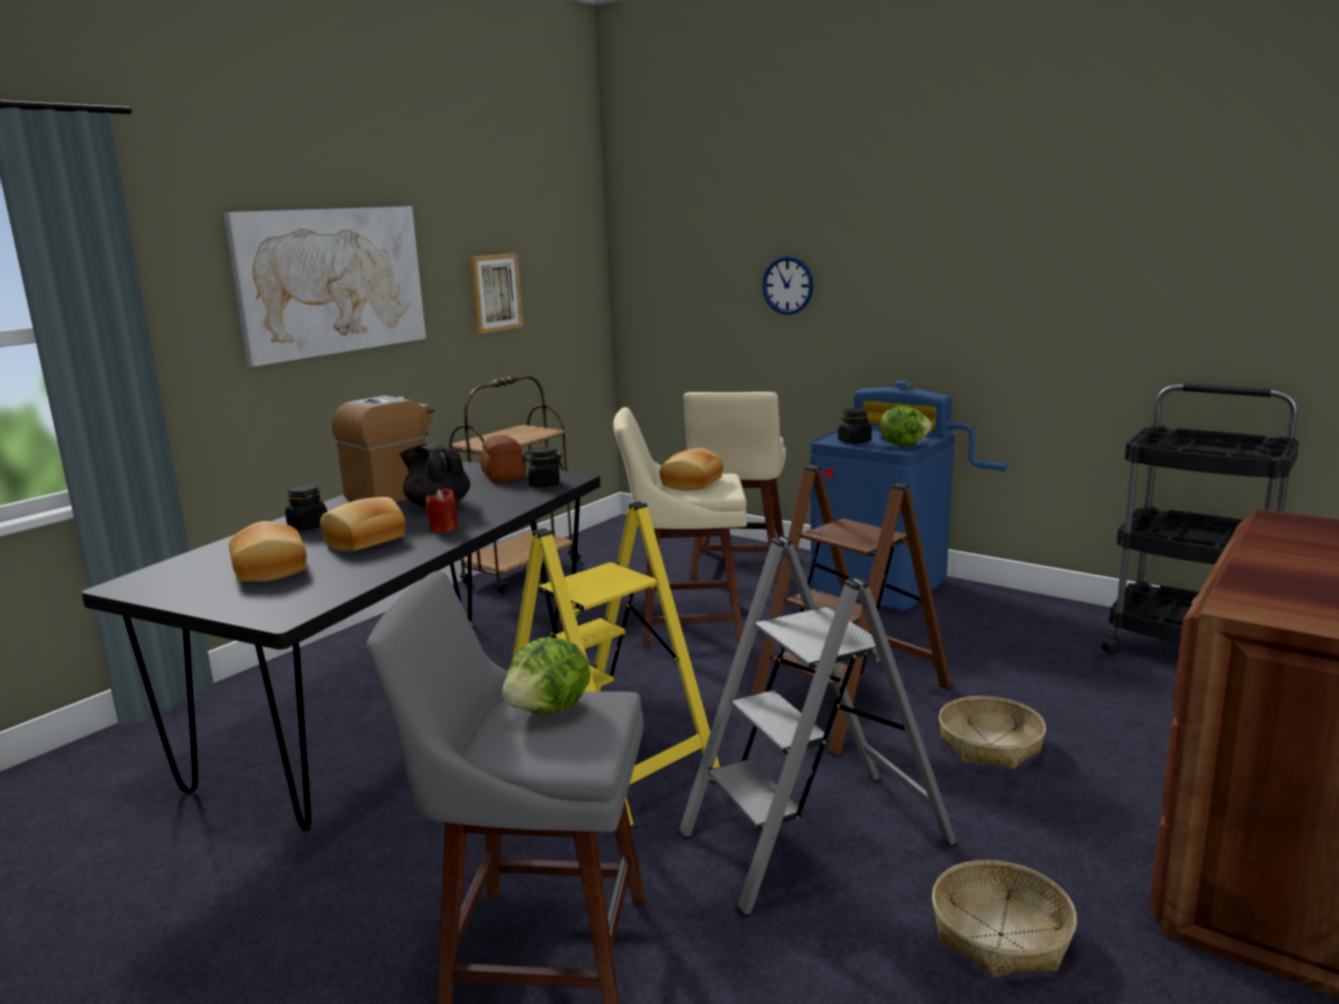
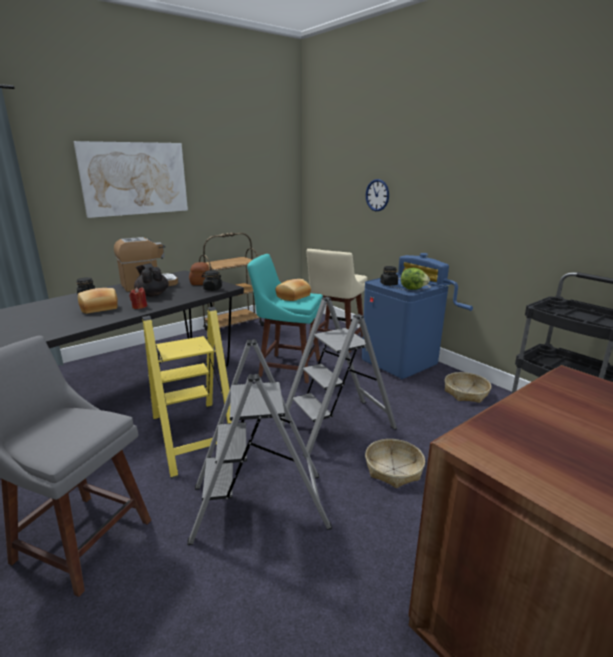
camera: 15 degrees right, 5 degrees up
(272, 568) = (44, 317): bread -> none
(495, 293) = (231, 189): picture -> none
(550, 710) = (76, 419): lettuce -> none
(684, 624) = (287, 367): beige stool -> turquoise stool
(852, 700) = (338, 426): brown step ladder -> grey step ladder
(1001, 935) = (313, 597): basket -> basket (466, 393)

